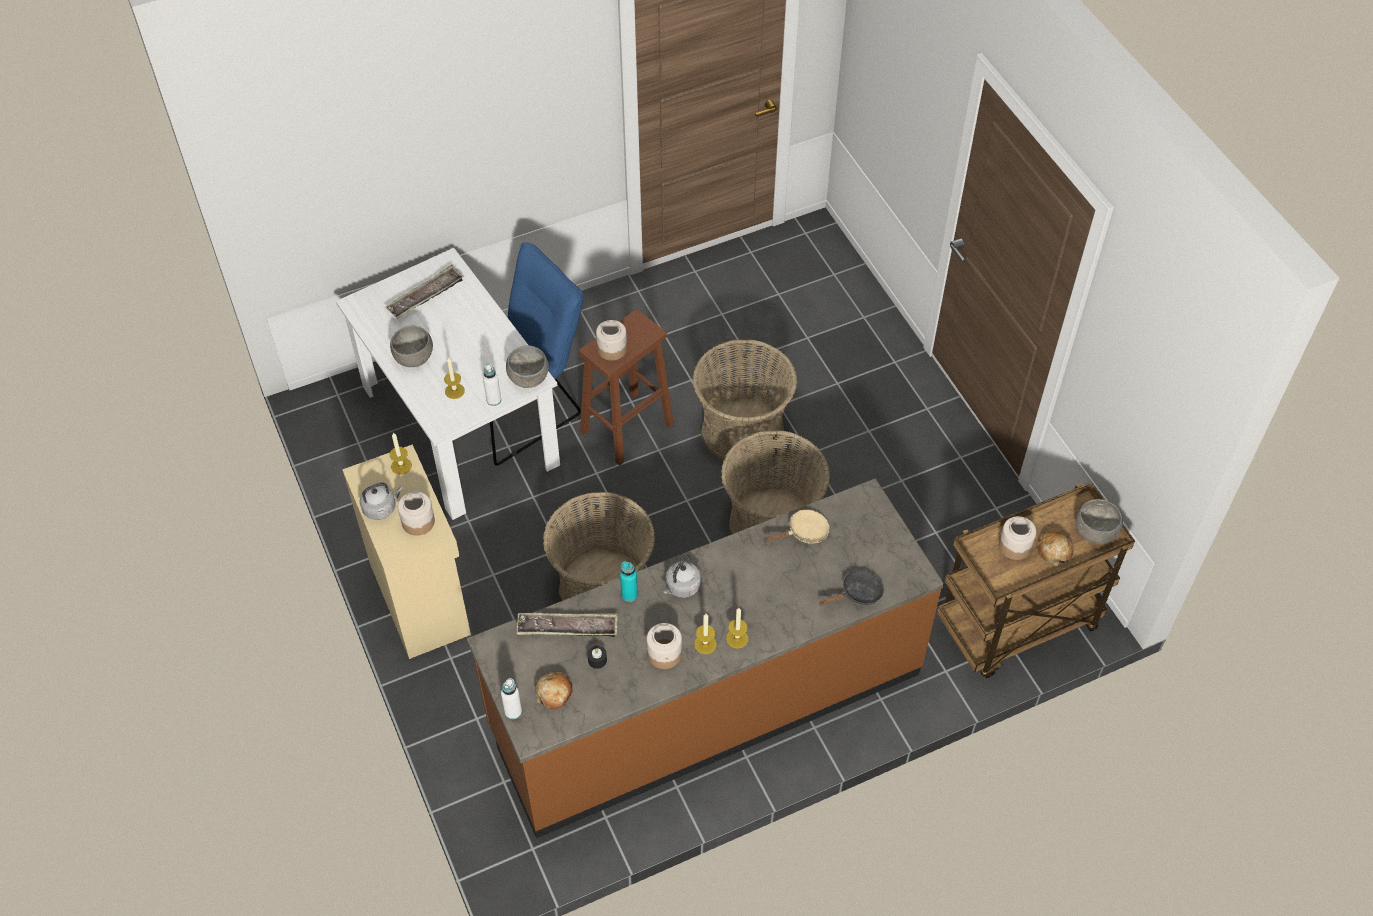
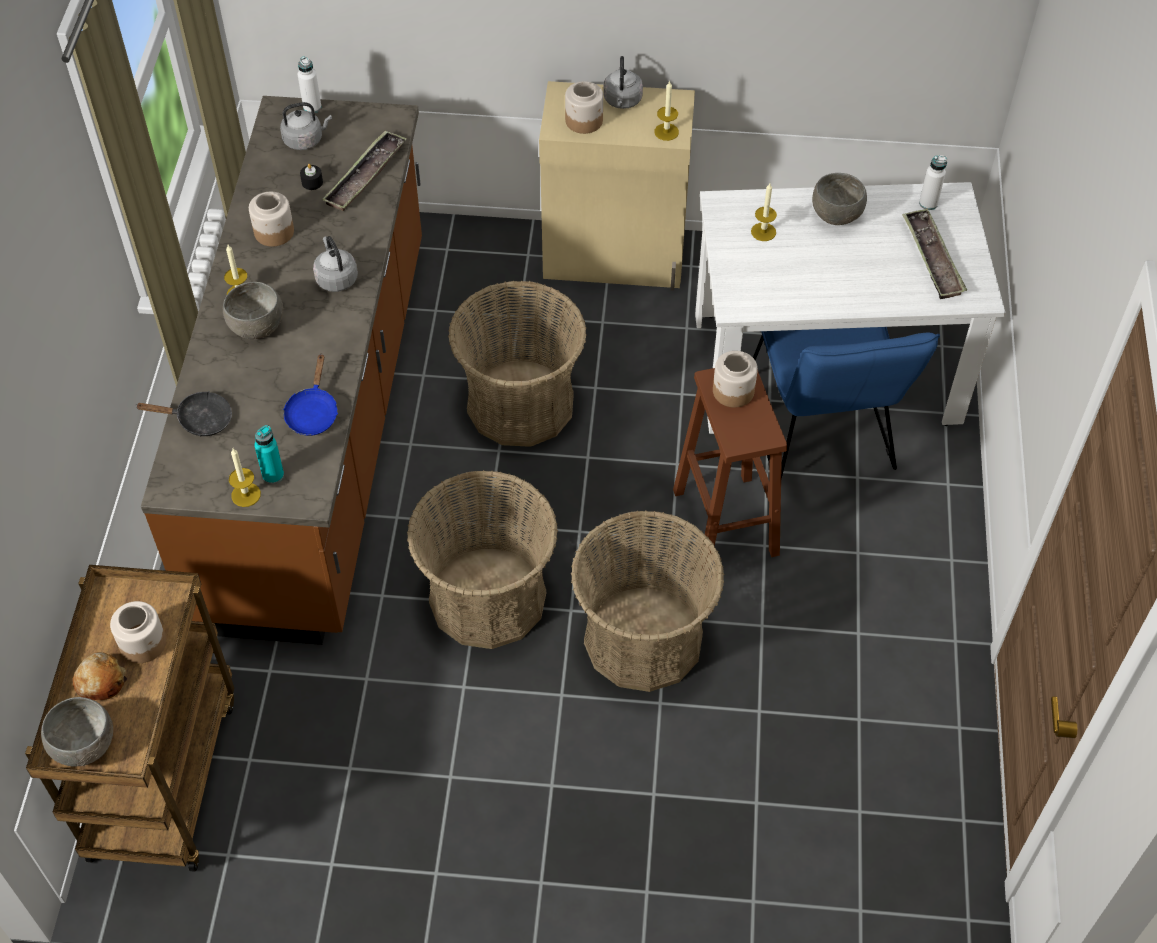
camera: 120 degrees right, 0 degrees up
(493, 400) = (727, 259): white bottle -> white bottle (928, 203)
(528, 378) = (739, 299): grey bowl -> grey bowl (257, 326)
(554, 693) = (305, 140): bread -> grey kettle
(629, 594) = (363, 235): turquoise bottle -> turquoise bottle (273, 475)
(705, 644) = (256, 267): candle -> candle (246, 495)
(804, 532) = (313, 412): beige frying pan -> blue frying pan
(858, 593) = (199, 420): black frying pan -> black frying pan turned 90 degrees counterclockwise

